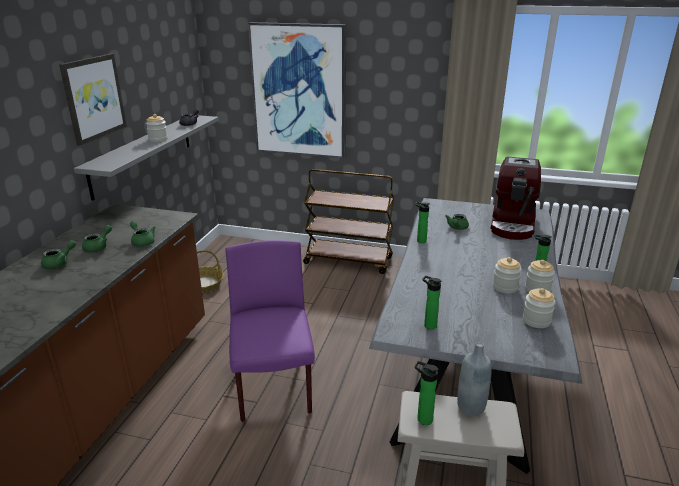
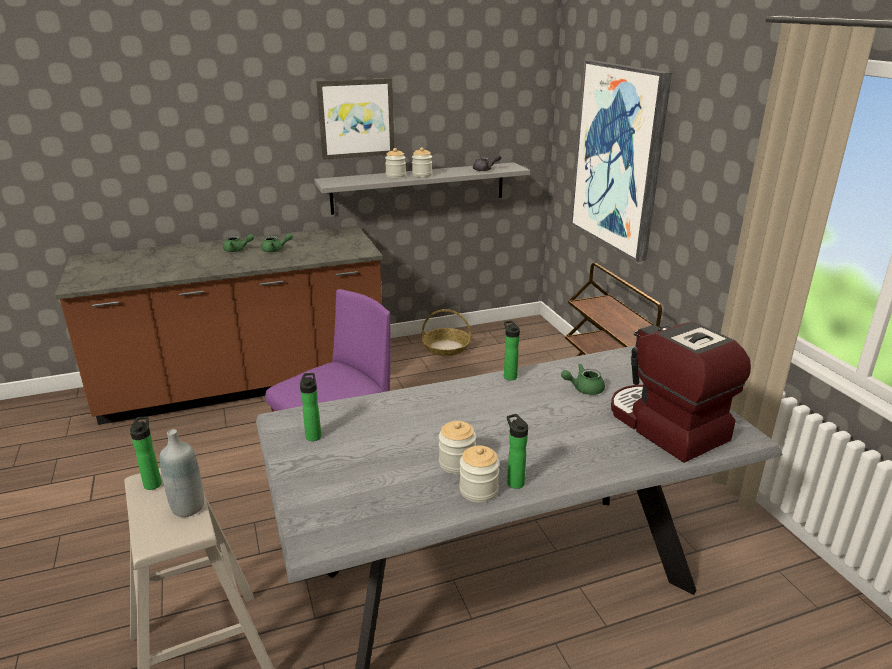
camera: 55 degrees right, 0 degrees up
(142, 241) = (302, 258): green teapot -> none
(513, 224) = (665, 426): coffee machine -> coffee machine turned 75 degrees clockwise
(536, 321) = (392, 507): jar -> jar (395, 176)

